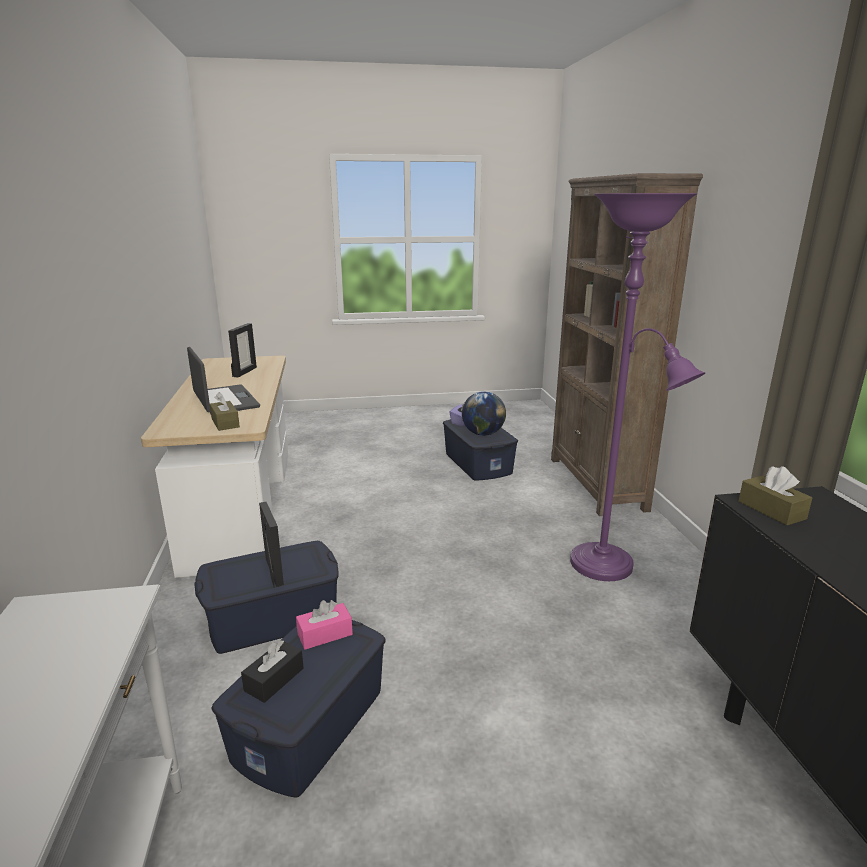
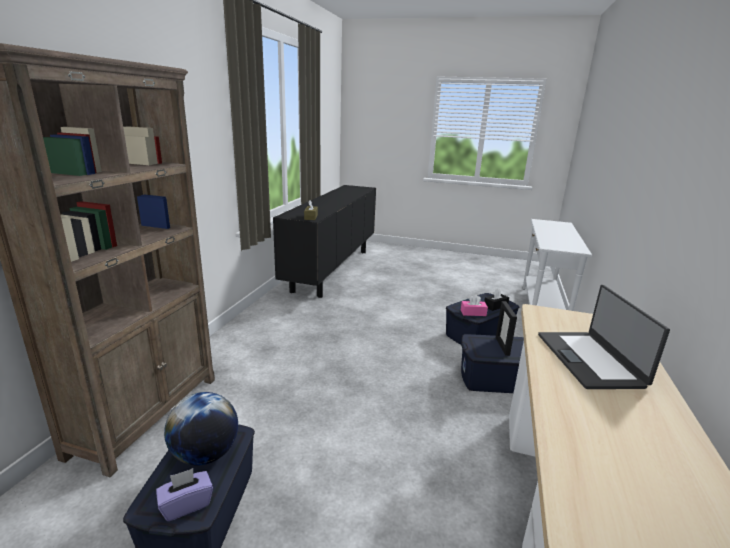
camera: 155 degrees left, 0 degrees up
(225, 423) = (564, 320): brown tissue box -> none
(244, 372) = (612, 452): picture frame -> none
(608, 567) = (275, 346): purple floor lamp -> none

